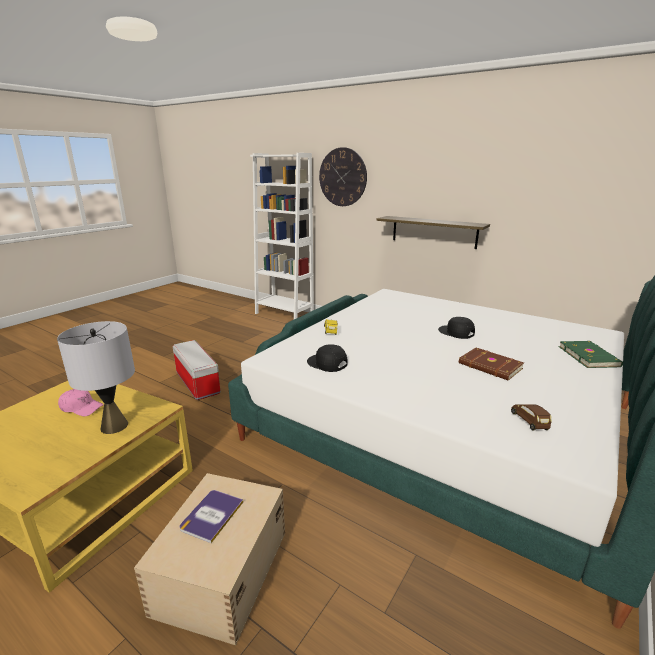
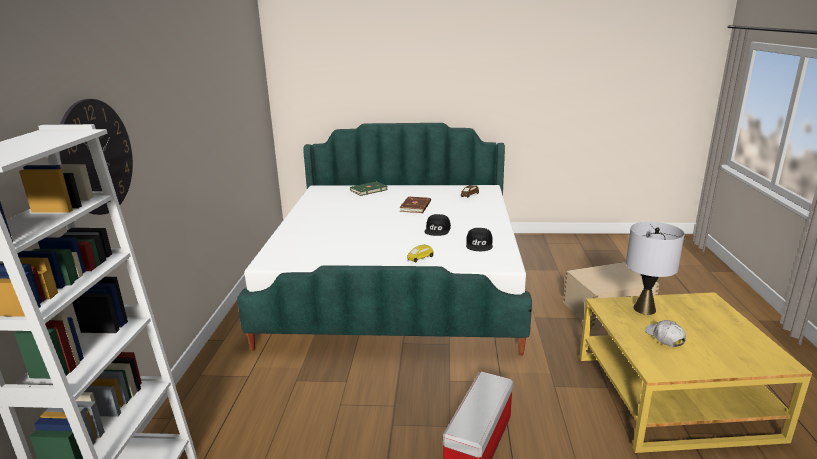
camera: 120 degrees left, 0 degrees up
(81, 407) = (664, 337): pink cap -> white cap
(212, 515) = (610, 279): book -> none
(434, 232) = (198, 184): shelf -> none
(456, 332) = (365, 220): black cap -> black cap (438, 229)

